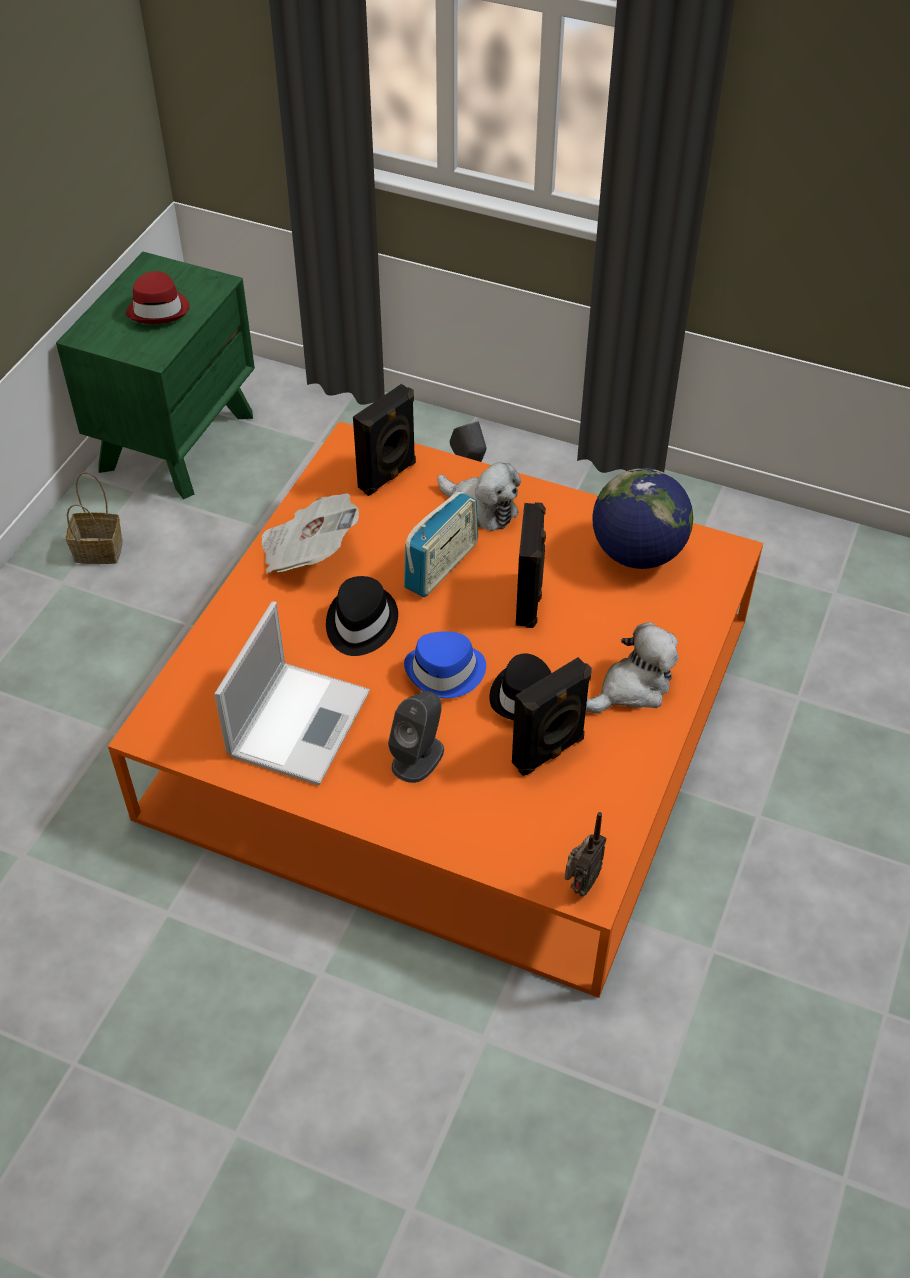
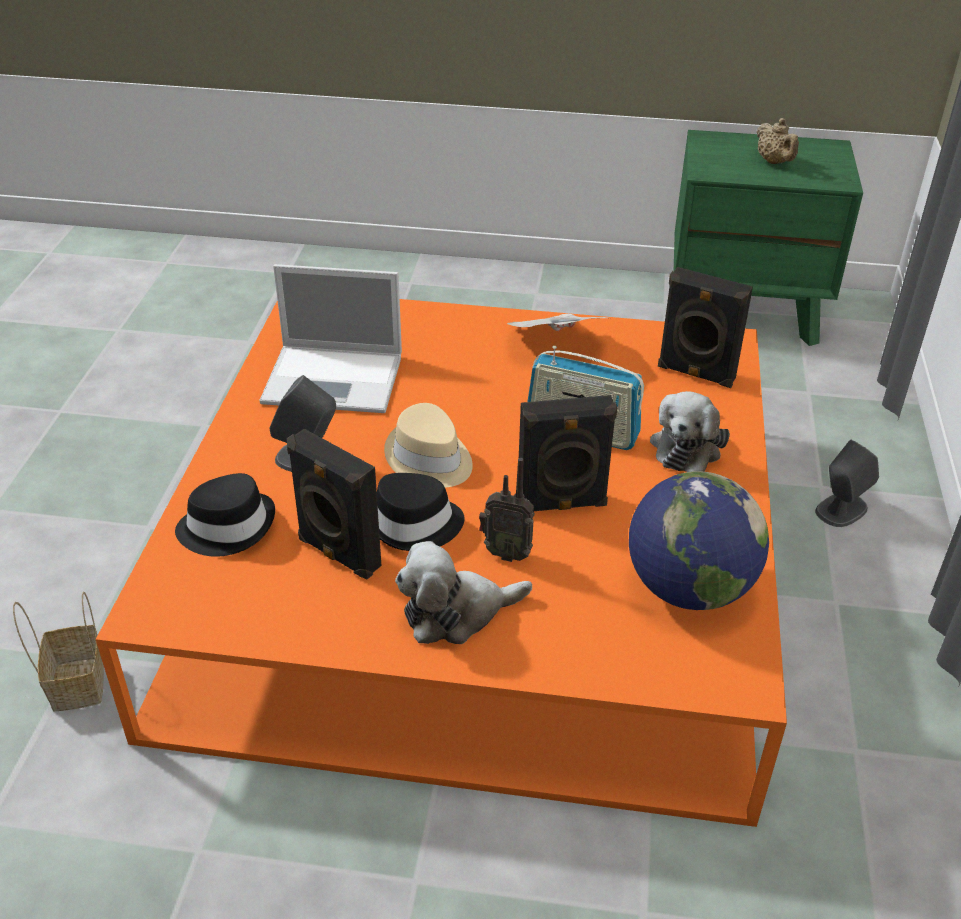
camera: 75 degrees right, 10 degrees down
(96, 551) = (580, 301): basket -> basket (76, 682)
(159, 309) = (774, 162): red hat -> beige teapot
(360, 623) = (474, 392): black hat -> black hat (227, 526)
(446, 672) = (429, 459): blue hat -> beige hat
(580, 885) = (154, 605): radio -> radio (506, 552)
(633, 687) = (456, 613): plush toy -> plush toy turned 120 degrees clockwise

